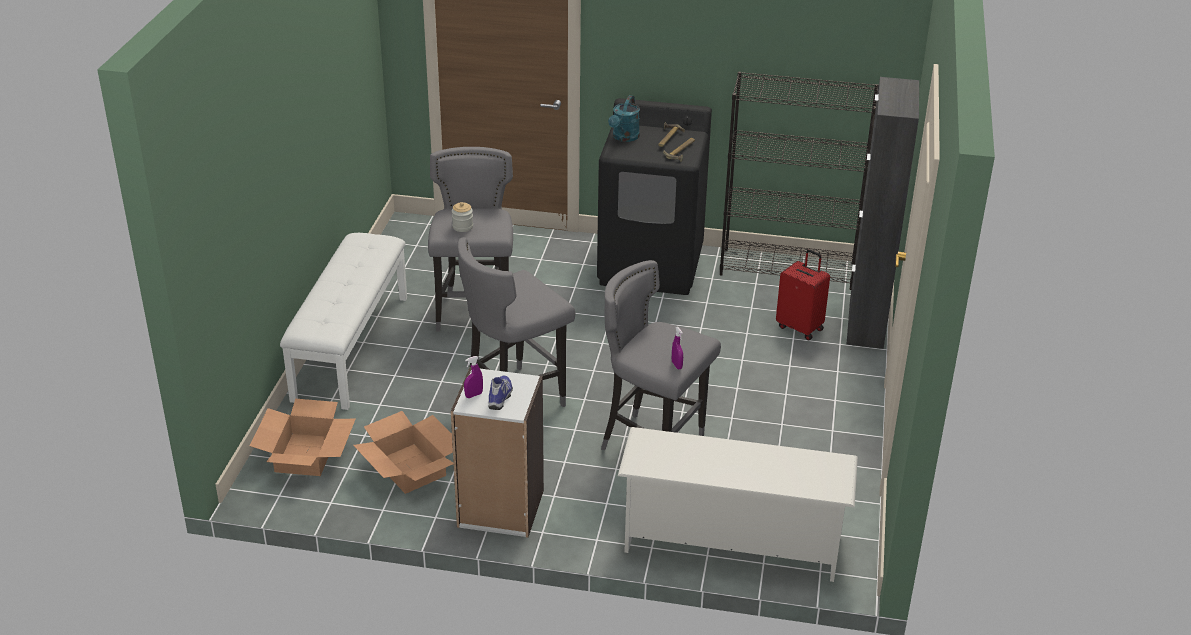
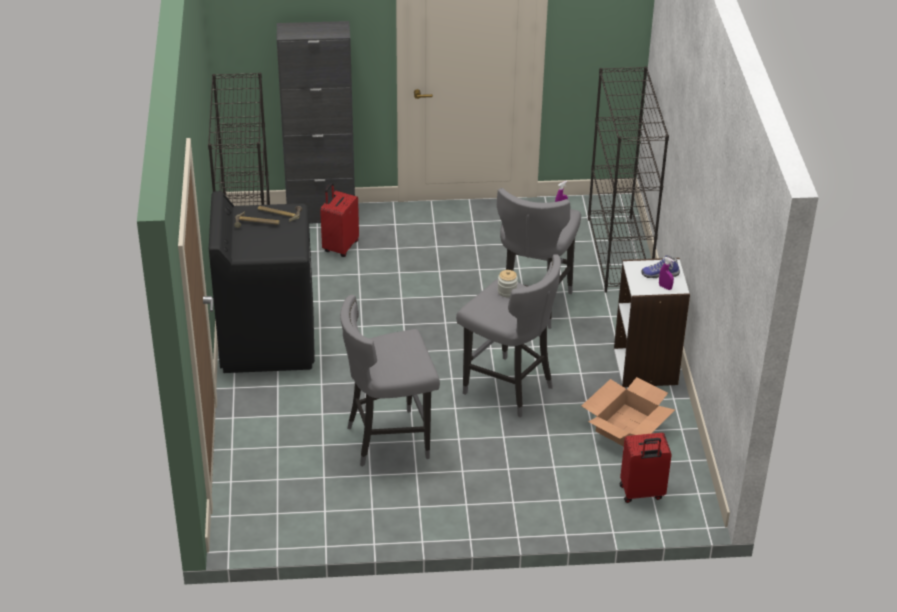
camera: 105 degrees left, 5 degrees up
(306, 454) = (642, 493): cardboard box -> red suitcase
(350, 347) = (478, 511): white bench -> none
(462, 227) = (408, 357): jar -> jar (507, 291)
(624, 138) = (263, 249): turquoise watering can -> none
(731, 542) = (619, 254): white shoe rack -> black bookcase

